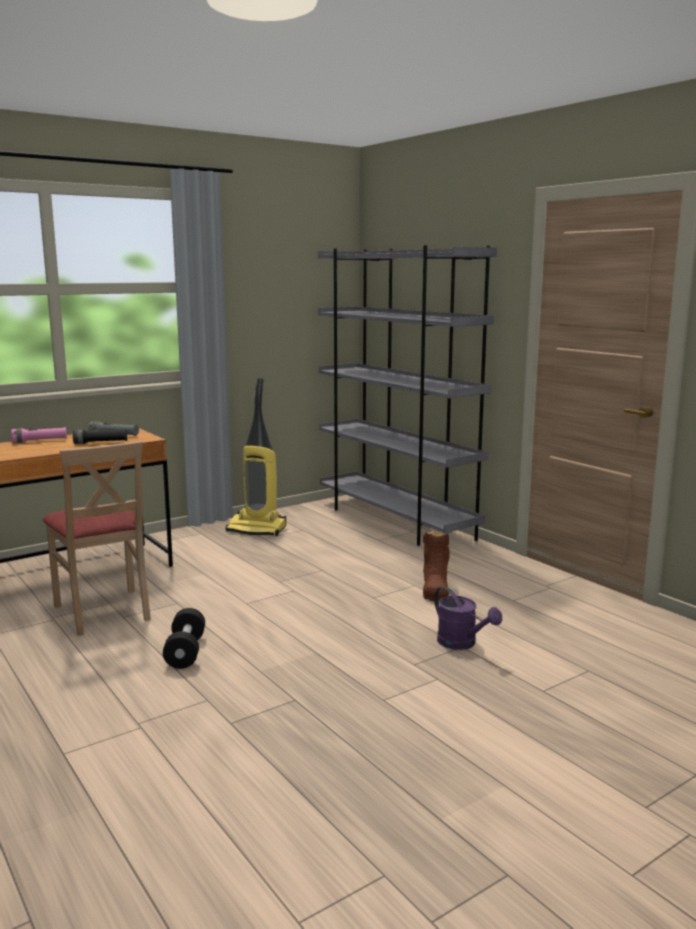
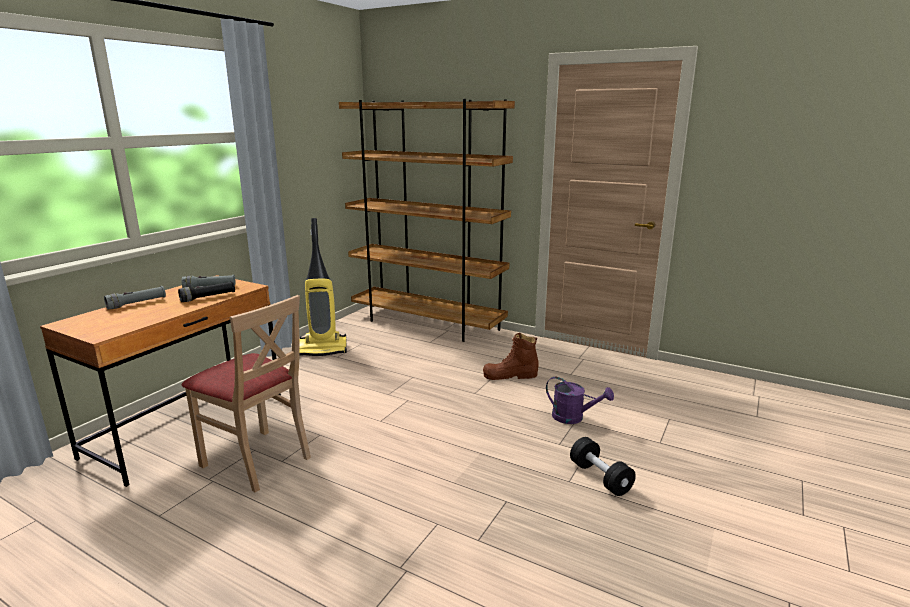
camera: 25 degrees left, 5 degrees up
(40, 441) = (137, 303): pink flashlight -> grey flashlight
(185, 652) = (373, 481): black dumbbell -> black dumbbell (600, 477)
(396, 521) = (427, 324): grey bookcase -> brown bookcase
(435, 588) = (510, 375): brown boot -> brown boot turned 105 degrees clockwise

